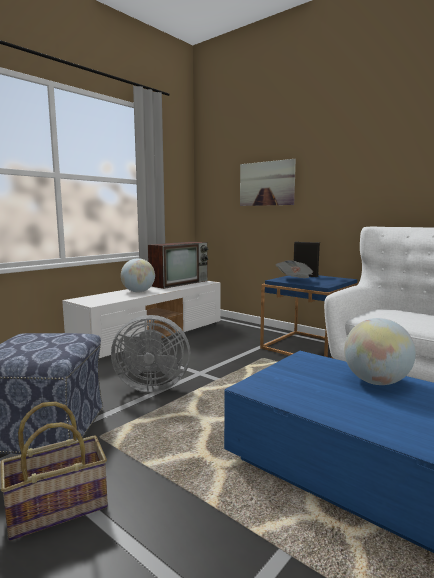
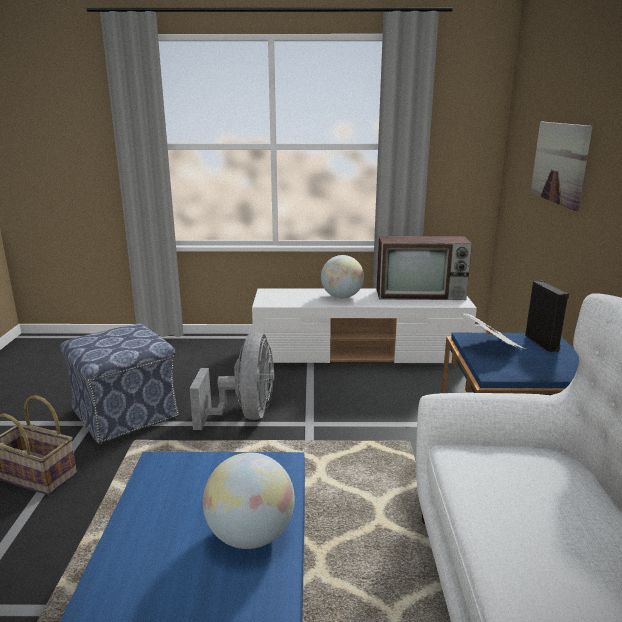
camera: 50 degrees right, 10 degrees up
(150, 386) = (245, 415): grey fan -> grey fan turned 135 degrees counterclockwise

